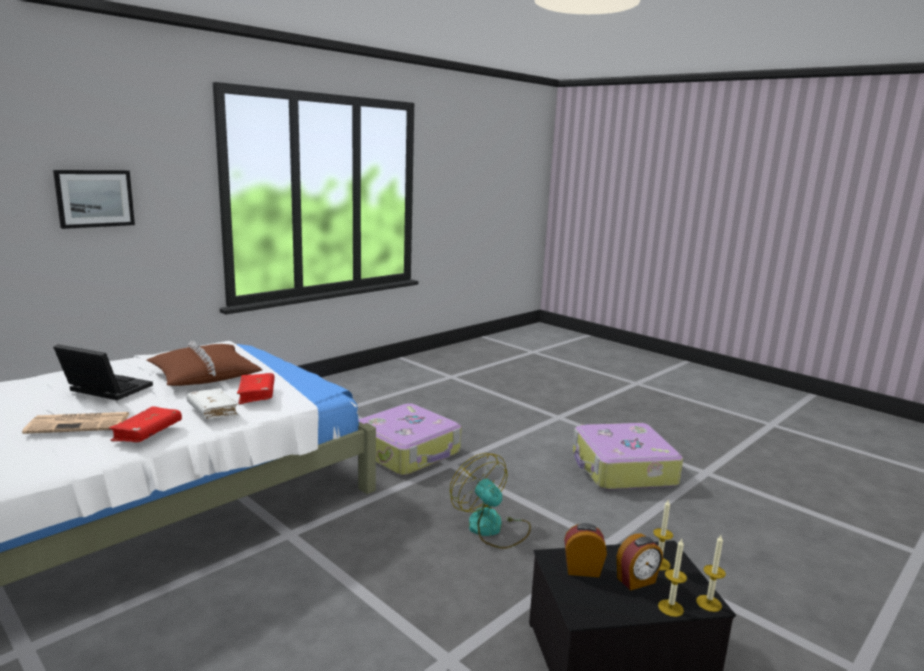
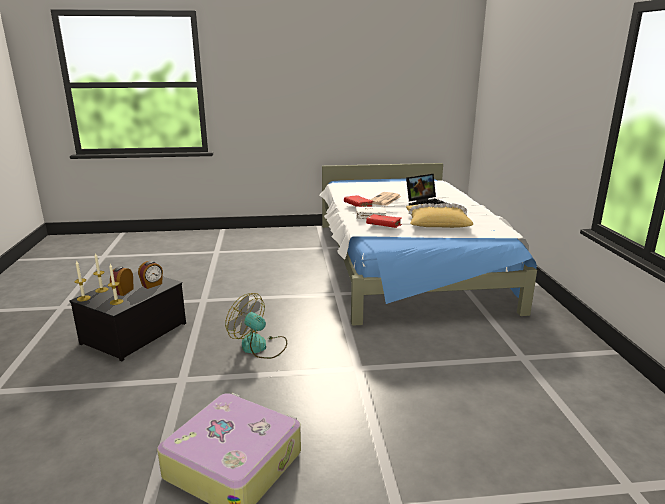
camera: 130 degrees right, 5 degrees up
(95, 198) = (553, 109): picture -> none
(204, 375) = (437, 223): brown pillow -> yellow pillow
(407, 451) = (400, 358): suitcase -> none
(492, 528) = (260, 347): fan -> fan turned 150 degrees counterclockwise

